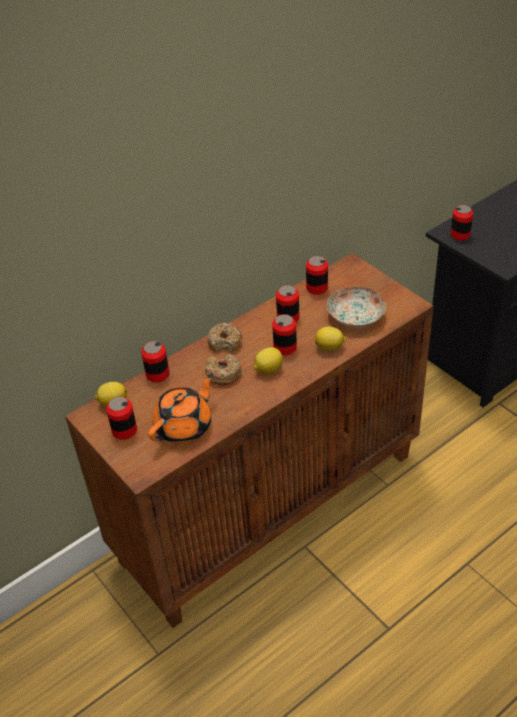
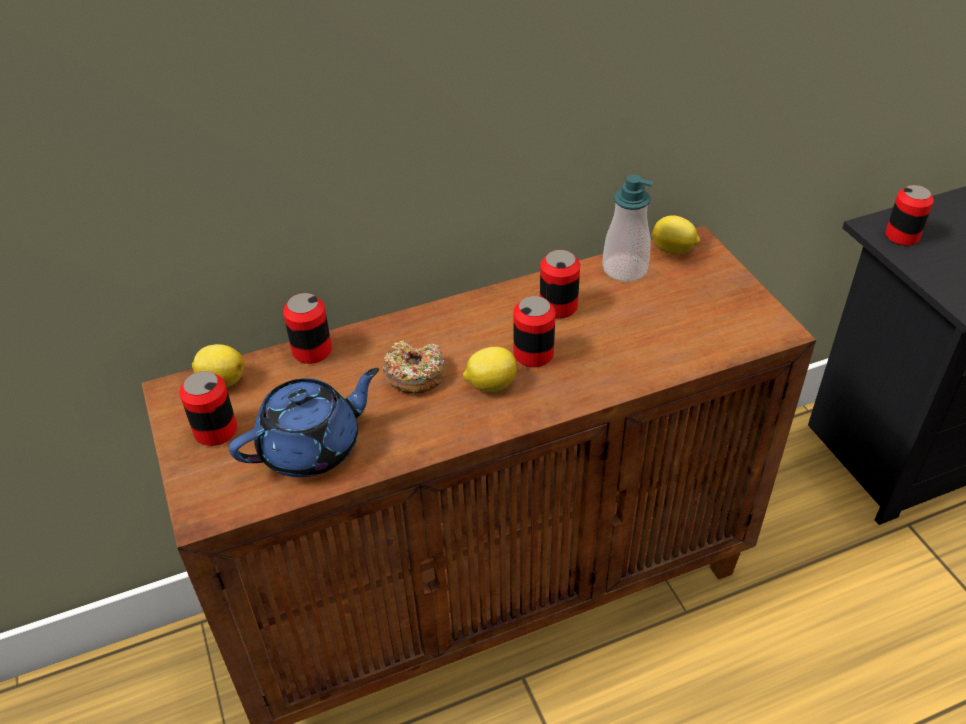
camera: 15 degrees right, 0 degrees up
(184, 426) = (312, 447): orange teapot -> blue teapot
(225, 342) = (440, 323): donut -> none
(317, 288) = (625, 269): can -> soap dispenser
(330, 348) = (609, 372): lemon -> lemon (673, 251)
(356, 316) = (674, 329): plate -> none

